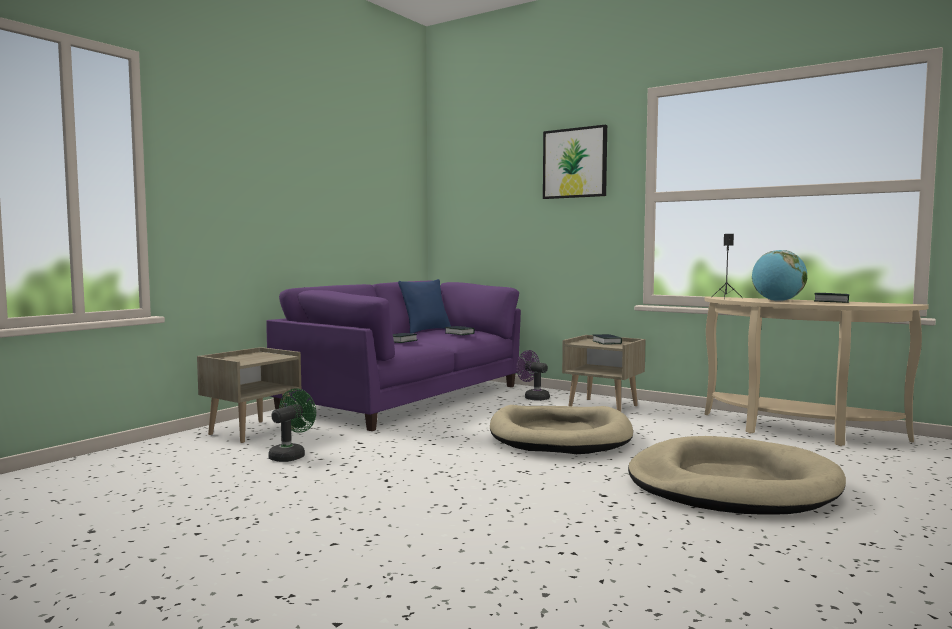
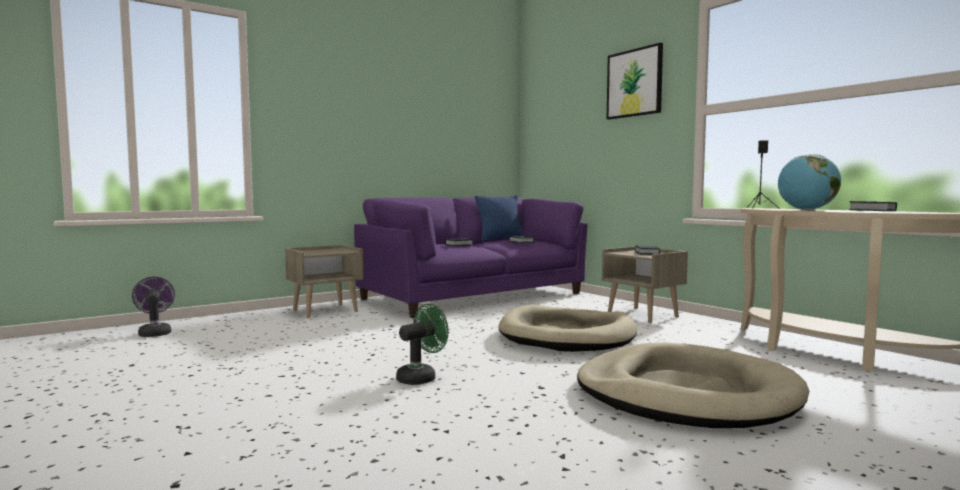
camera: 20 degrees right, 0 degrees up
(291, 455) = (328, 330): green fan -> green fan (421, 377)
(533, 397) = (585, 303): purple fan -> purple fan (155, 333)

